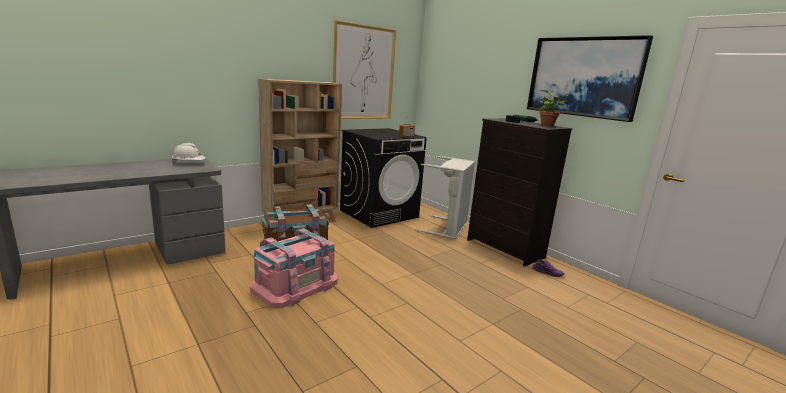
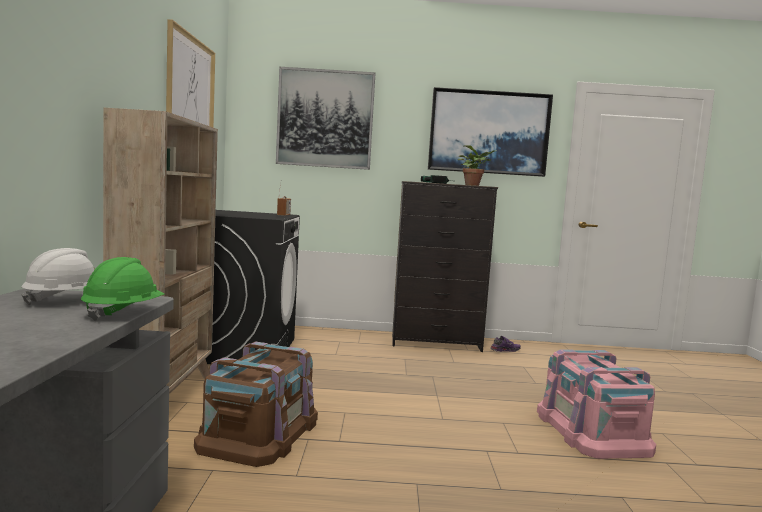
camera: 50 degrees left, 10 degrees down
(180, 171) = (123, 313): none -> green hard hat
(295, 285) = (378, 469): pink storage box -> pink storage box (591, 430)
(448, 228) = (349, 341): grey laundry basket -> none
(468, 68) = (325, 119): none -> picture

